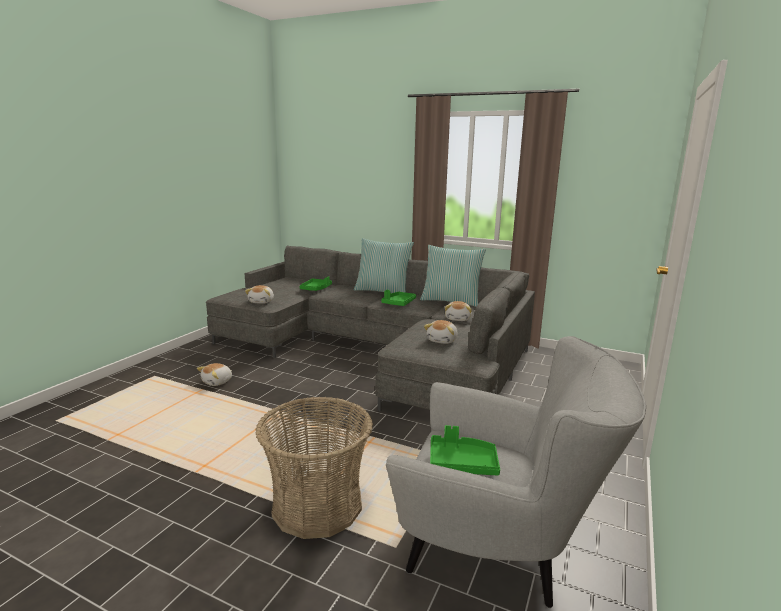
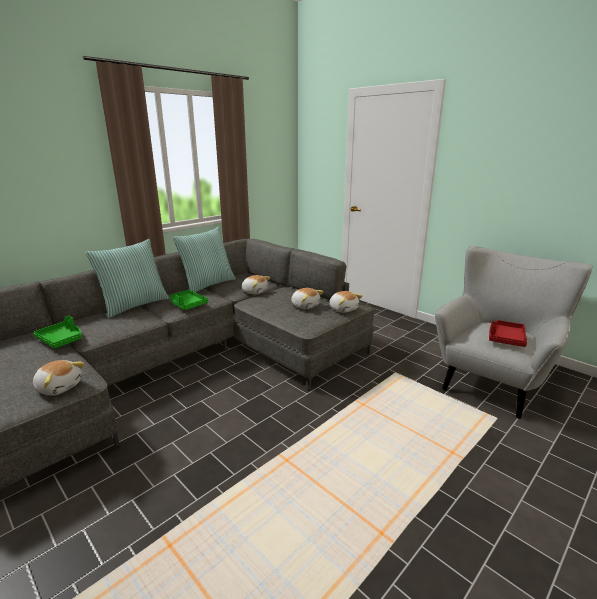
camera: 70 degrees left, 5 degrees up
(217, 382) = (148, 516): plush toy -> plush toy (343, 309)
(317, 505) = (452, 449): basket -> none
(462, 463) = (505, 338): green tray -> red tray

